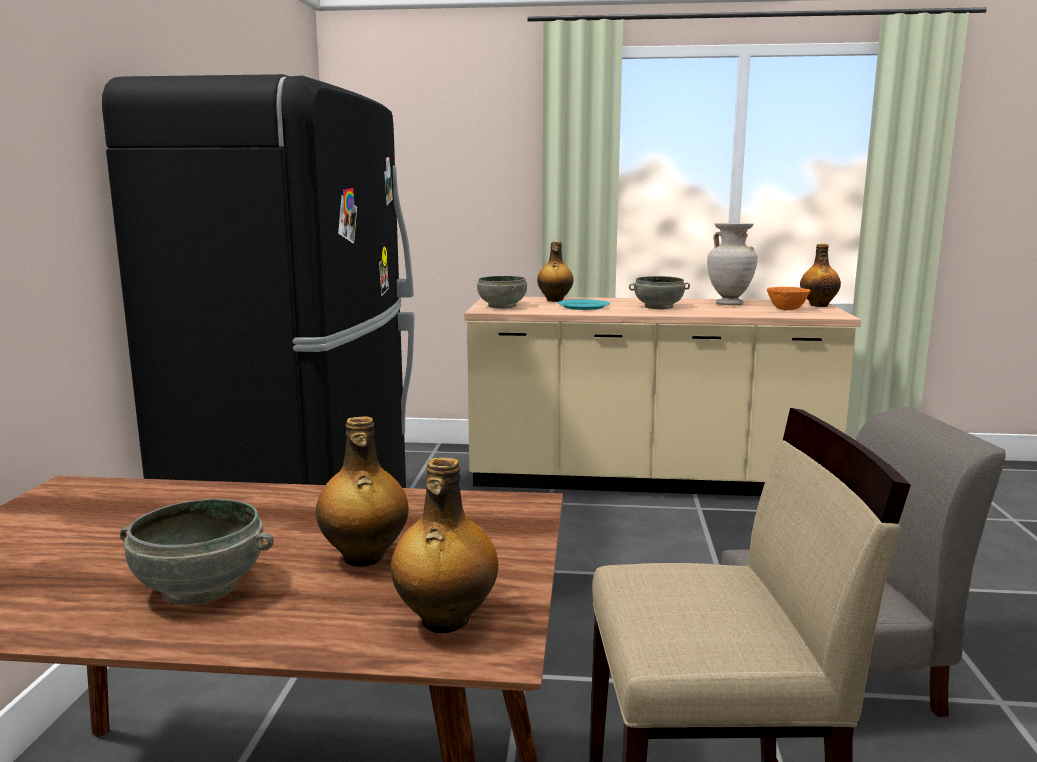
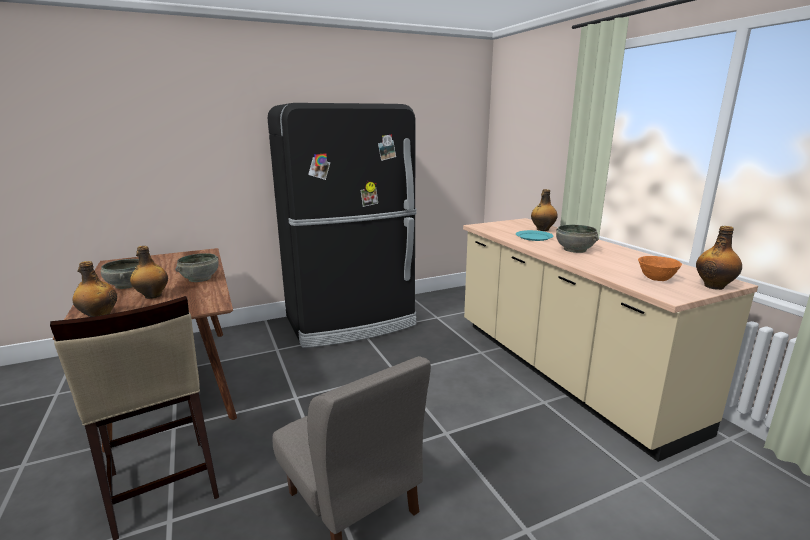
camera: 60 degrees right, 5 degrees up
(503, 306) = (497, 226): grey bowl -> grey bowl (200, 278)
(729, 304) = (638, 262): beige vase -> none

